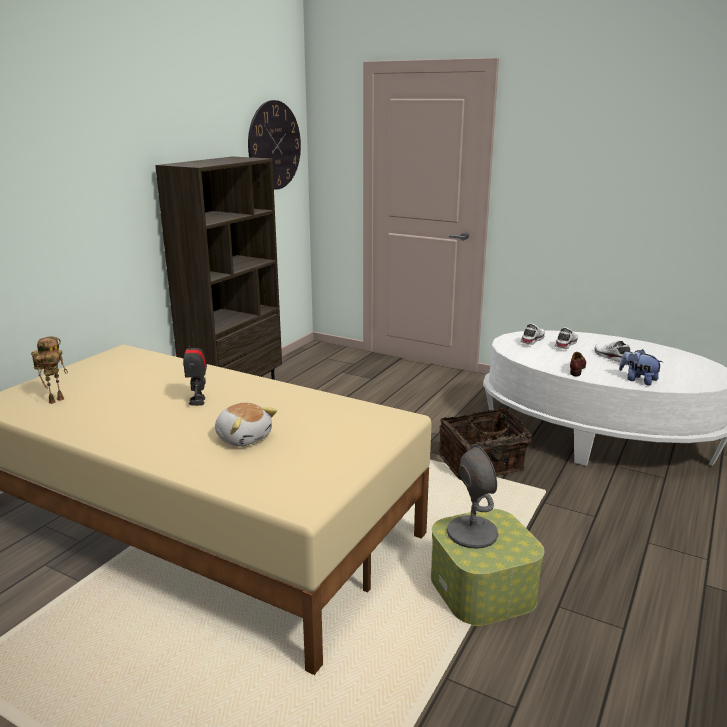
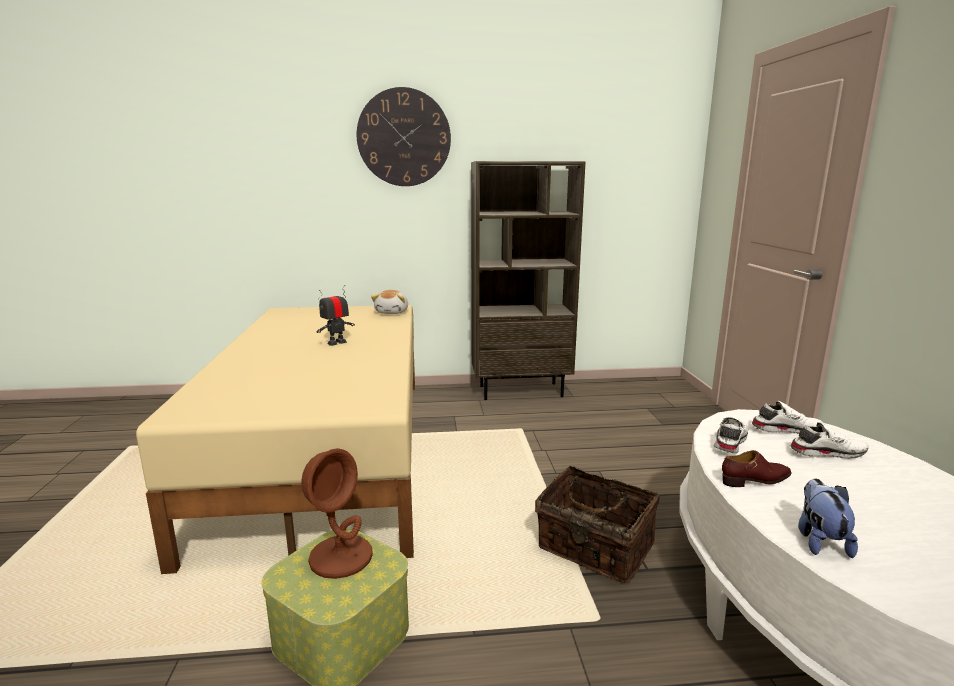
camera: 55 degrees right, 5 degrees down
(56, 400) = (298, 318): toy robot -> none
(244, 437) = (284, 369): plush toy -> plush toy (392, 312)
(274, 145) = (644, 157): wall clock -> wall clock (404, 138)
(472, 532) = (341, 557): grey table lamp -> brown table lamp
(611, 357) = (861, 497): white shoe -> white shoe (728, 442)

